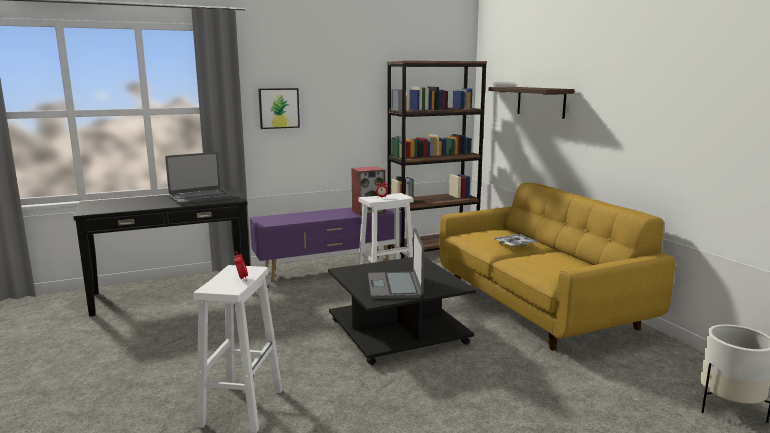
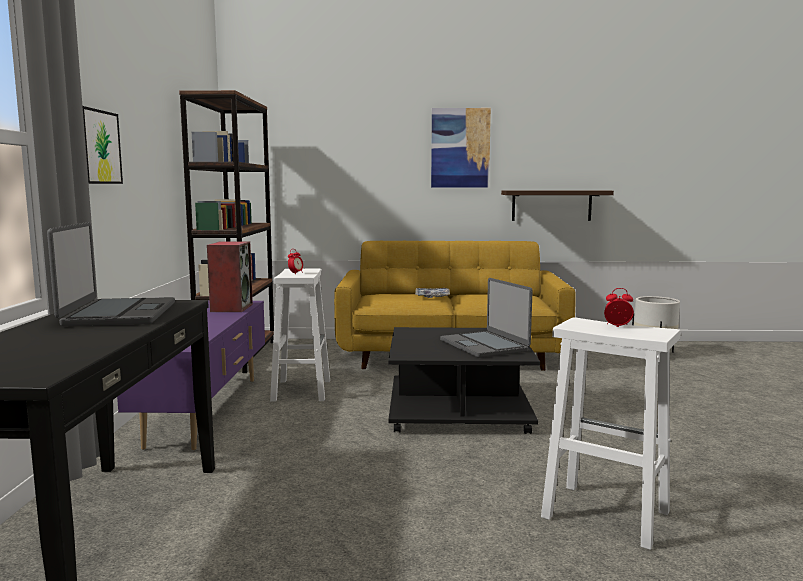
camera: 65 degrees left, 5 degrees down
(395, 286) = (484, 345): laptop -> laptop turned 45 degrees clockwise
(541, 102) = (355, 154): shelf -> shelf (551, 205)
(614, 101) = (460, 148): none -> picture

